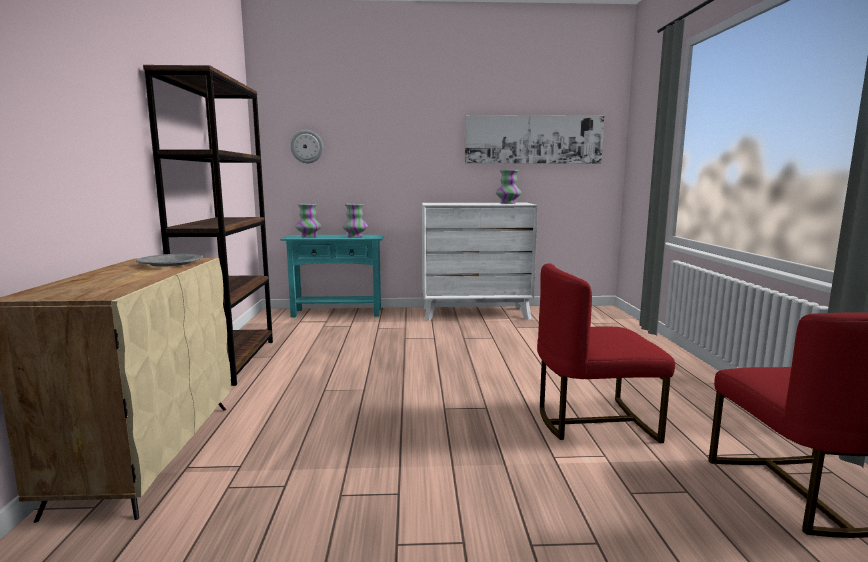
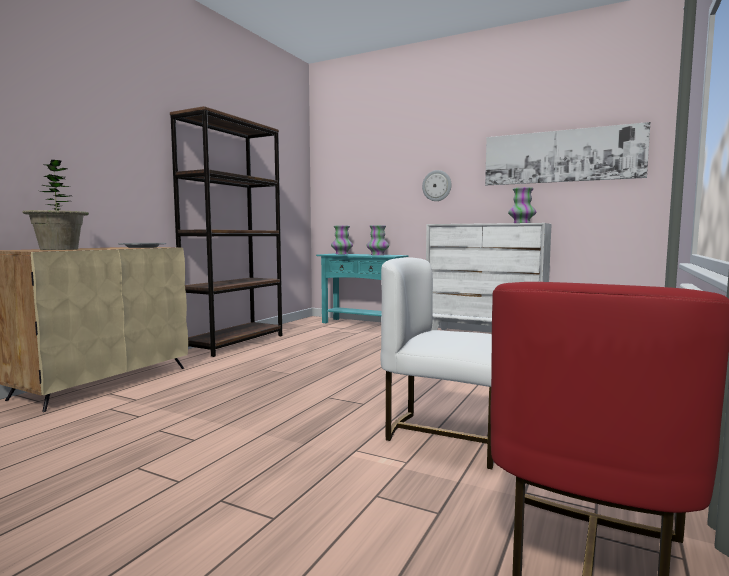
camera: 30 degrees right, 5 degrees down
(96, 285) = (59, 249): none -> potted plant
(307, 146) = (349, 177): wall clock -> wall clock (437, 185)
(593, 421) = (447, 435): red chair -> white chair

